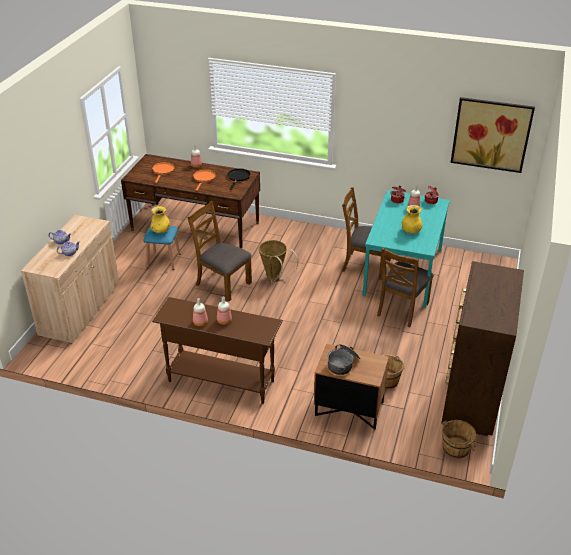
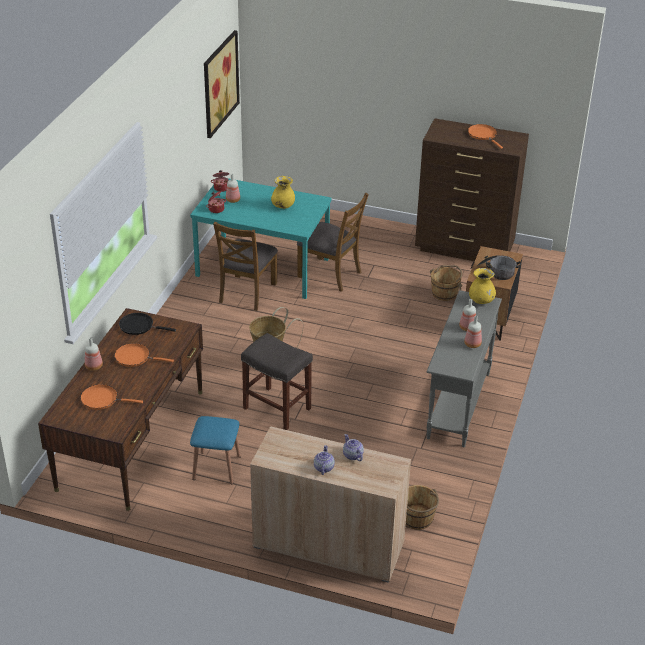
camera: 90 degrees left, 0 degrees up
(161, 231) = (217, 426): yellow vase -> yellow vase (481, 300)
(220, 381) = (458, 405): brown console table -> grey console table
(222, 284) = (276, 408): brown chair -> grey stool
(455, 448) = (526, 263): brown bucket -> brown bucket (417, 518)
(498, 301) = (483, 135): none -> orange frying pan

